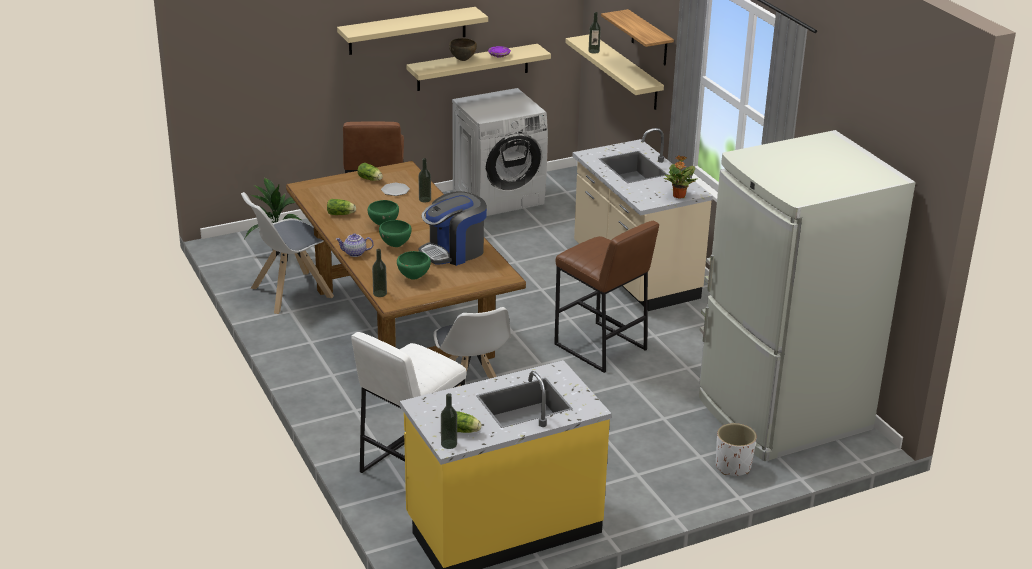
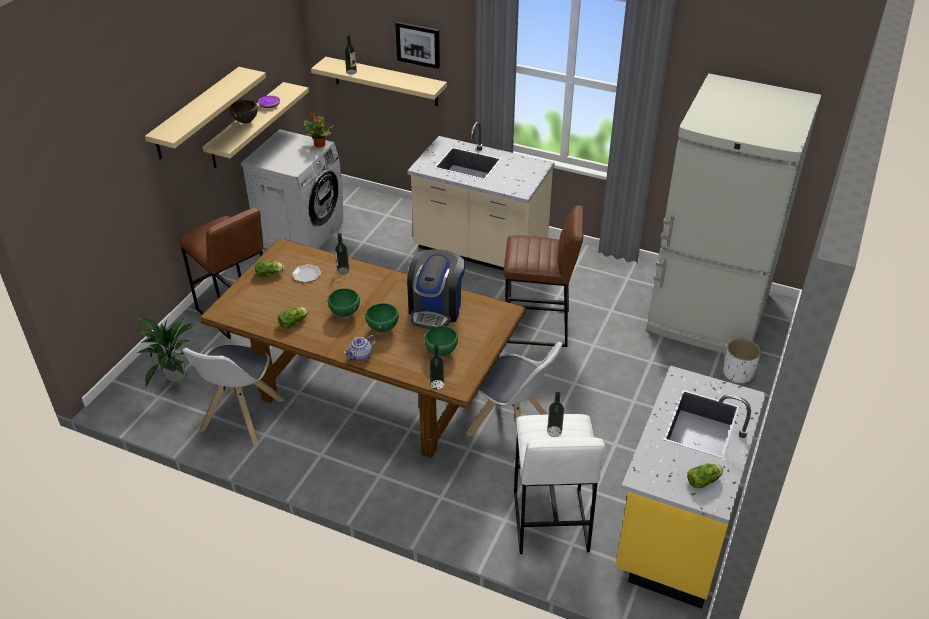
camera: 40 degrees left, 10 degrees up
(449, 444) = (713, 501): bottle -> bottle (554, 431)
(649, 38) = (418, 44): shelf -> picture
(678, 196) = (534, 174): potted plant -> potted plant (320, 145)

